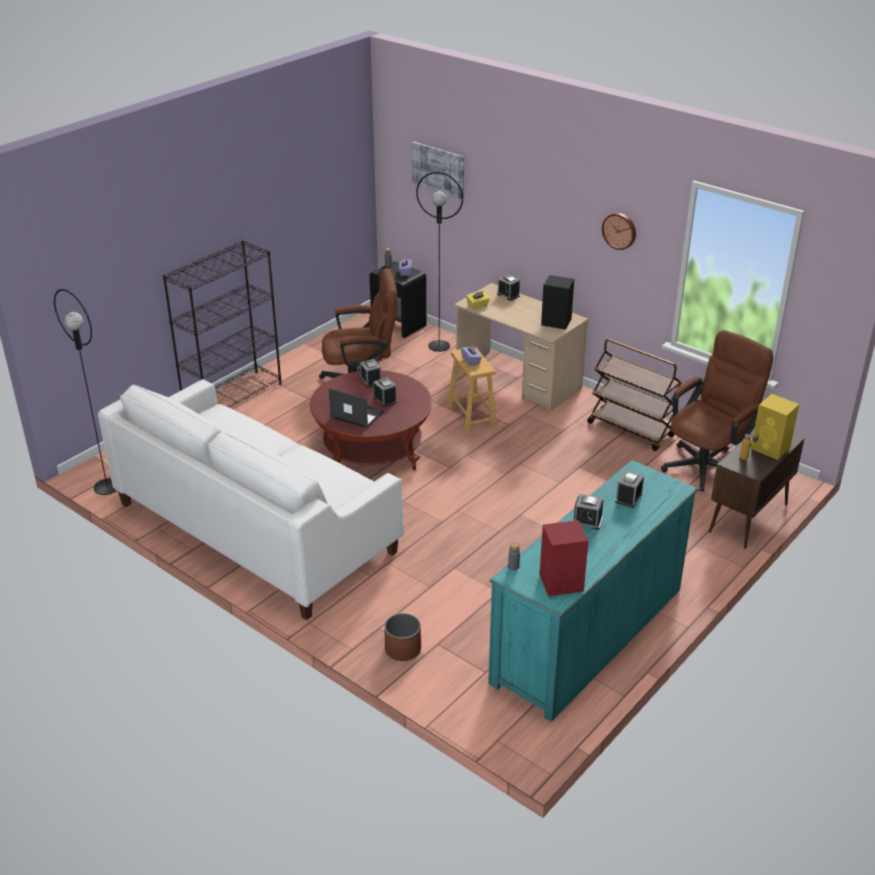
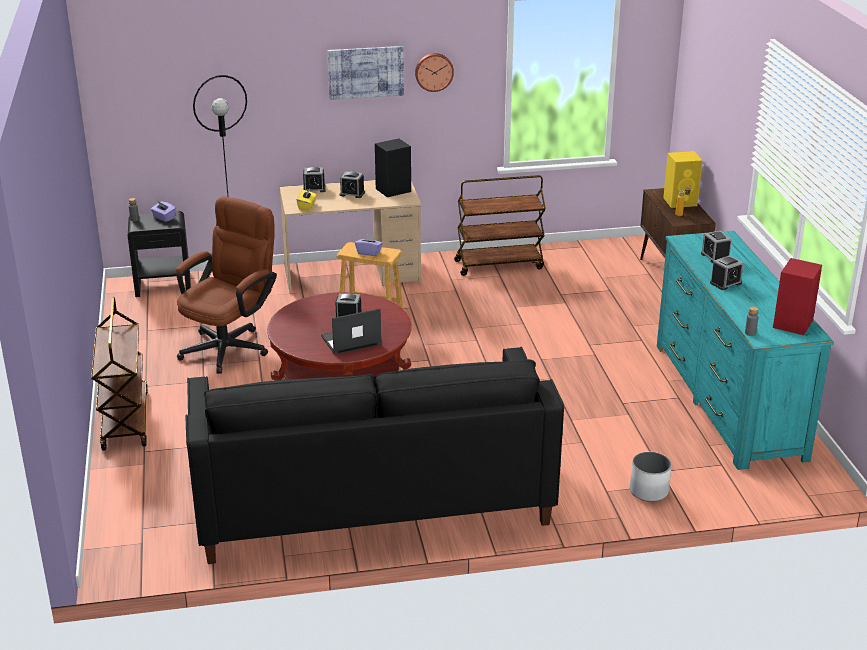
camera: 50 degrees left, 5 degrees down
(106, 486) = (157, 562): black floor lamp -> none
(233, 397) = (124, 420): black bookcase -> brown cart
(256, 527) = (370, 496): white sofa -> black sofa
(370, 381) = (305, 312): alarm clock -> alarm clock (352, 193)
(403, 649) = (648, 491): brown planter -> white planter
(438, 169) = (186, 81): picture -> picture (365, 72)
(707, 463) = (586, 258): brown office chair -> none

